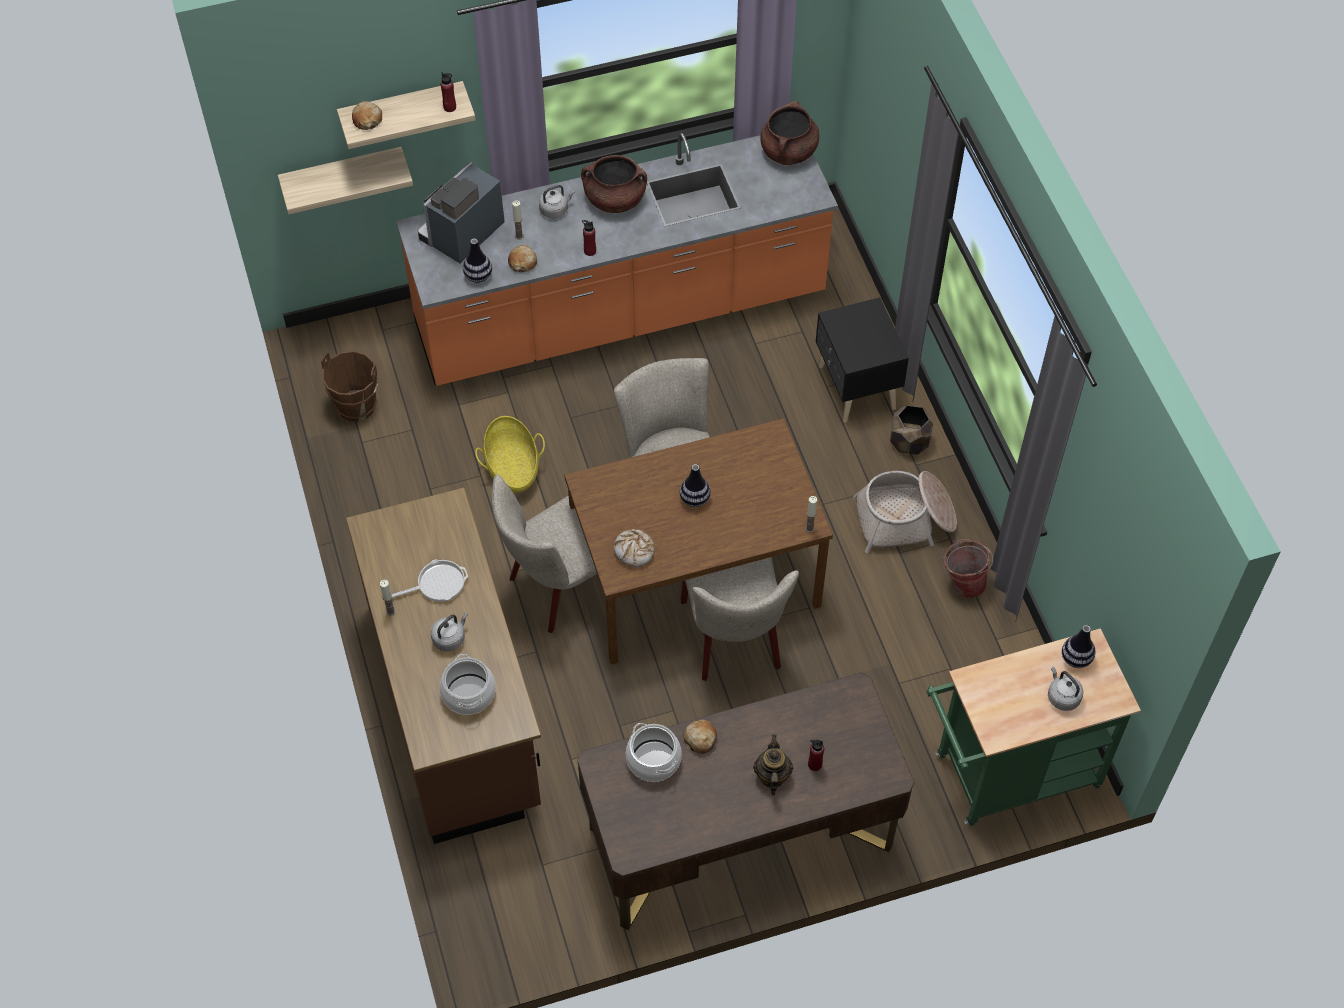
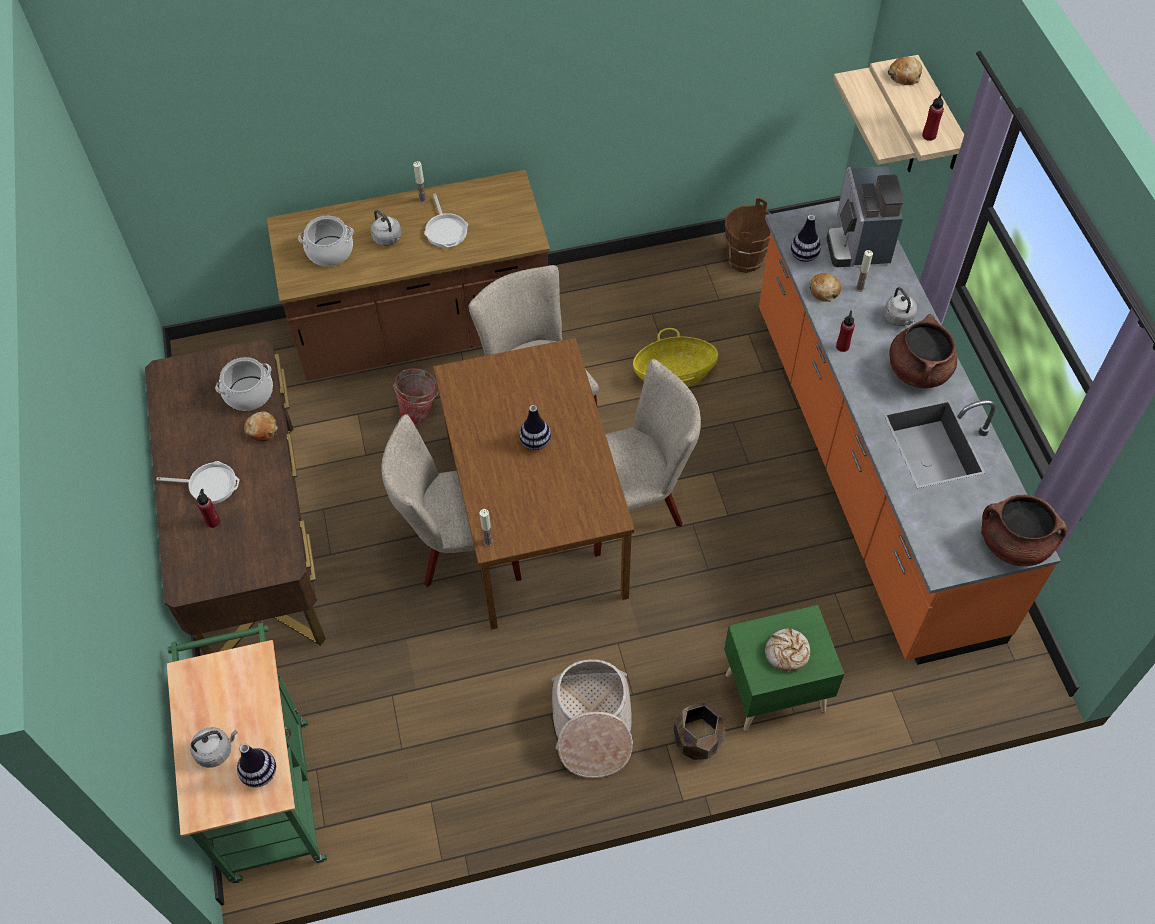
camera: 95 degrees right, 0 degrees up
(461, 235) = (858, 242): coffee machine -> coffee machine turned 135 degrees counterclockwise
(634, 551) = (479, 390): bread -> bread (786, 653)
(772, 776) = (209, 485): teapot -> frying pan
(855, 389) = (772, 691): black nightstand -> green nightstand
(963, 582) = (506, 775): bucket -> bucket (421, 411)

